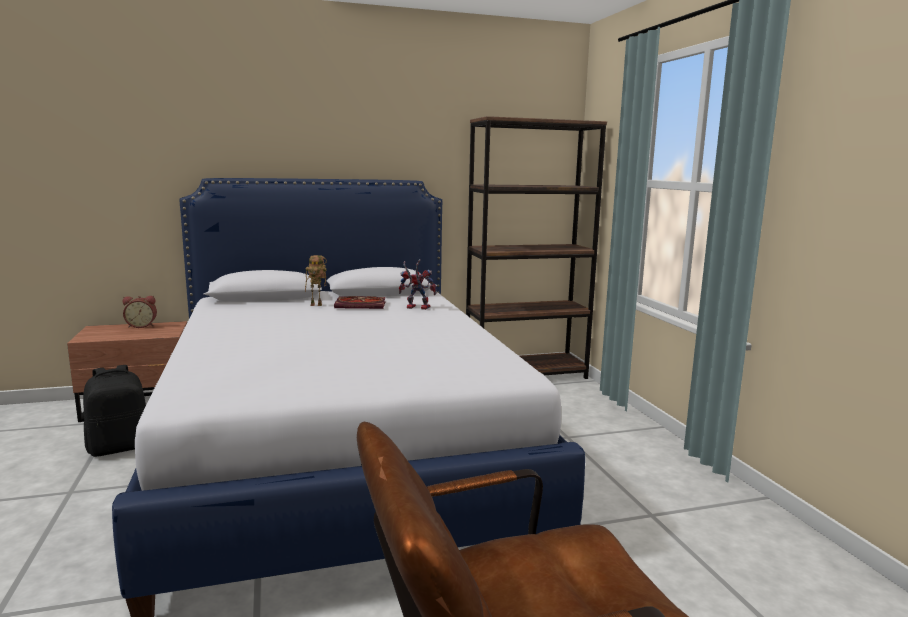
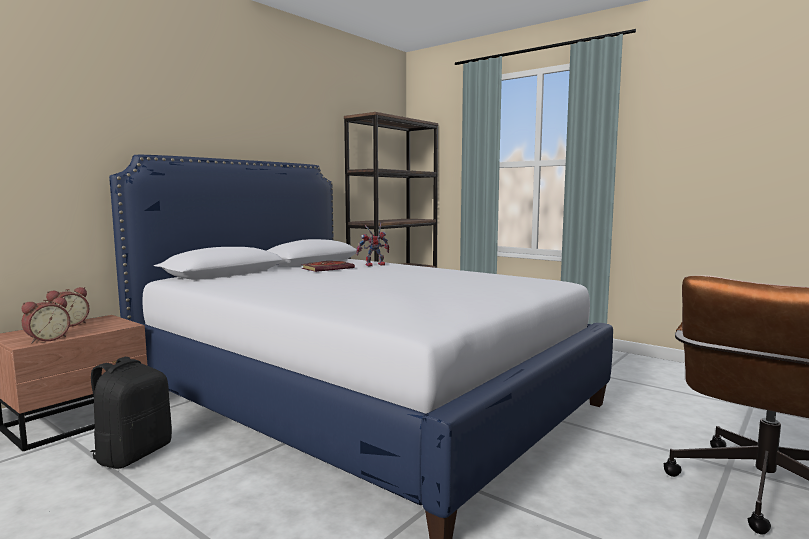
camera: 35 degrees left, 5 degrees down
(101, 337) = (47, 339): none -> alarm clock
(317, 305) = (292, 272): toy robot -> none

